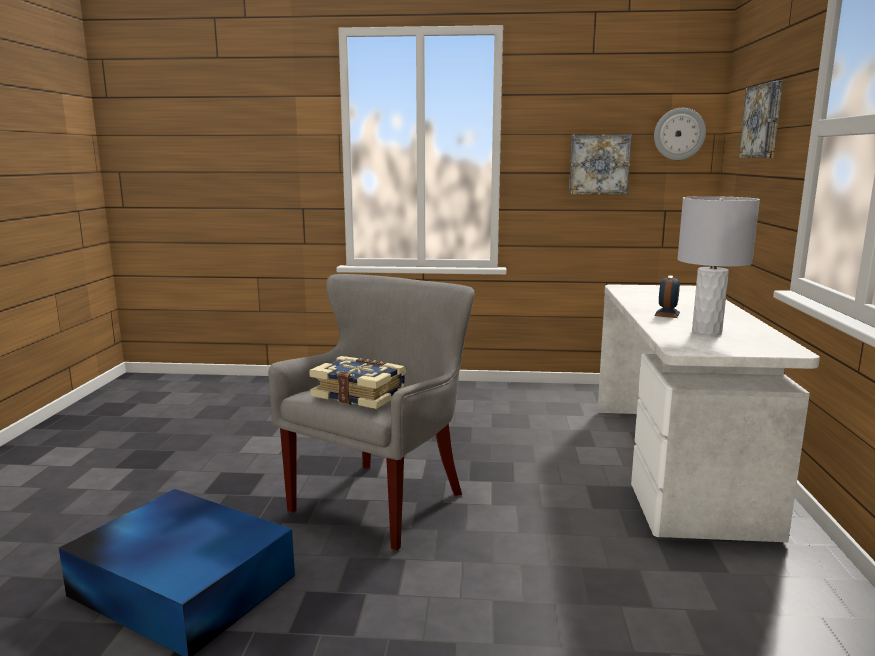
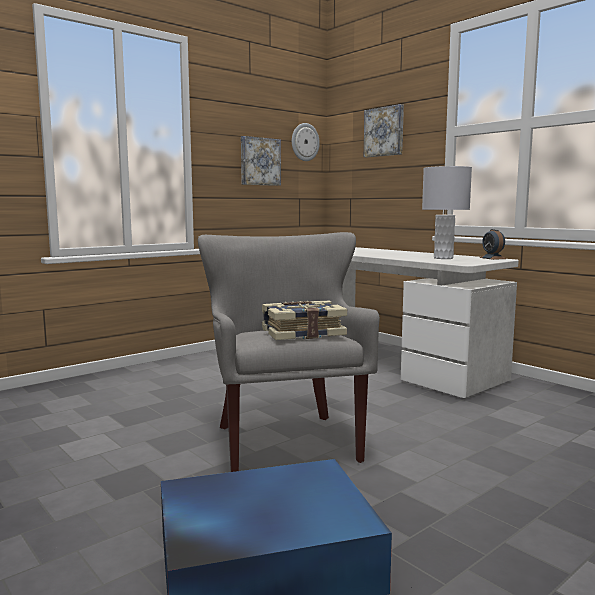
camera: 45 degrees left, 5 degrees down
(667, 314) = (394, 255): alarm clock -> alarm clock (492, 258)

